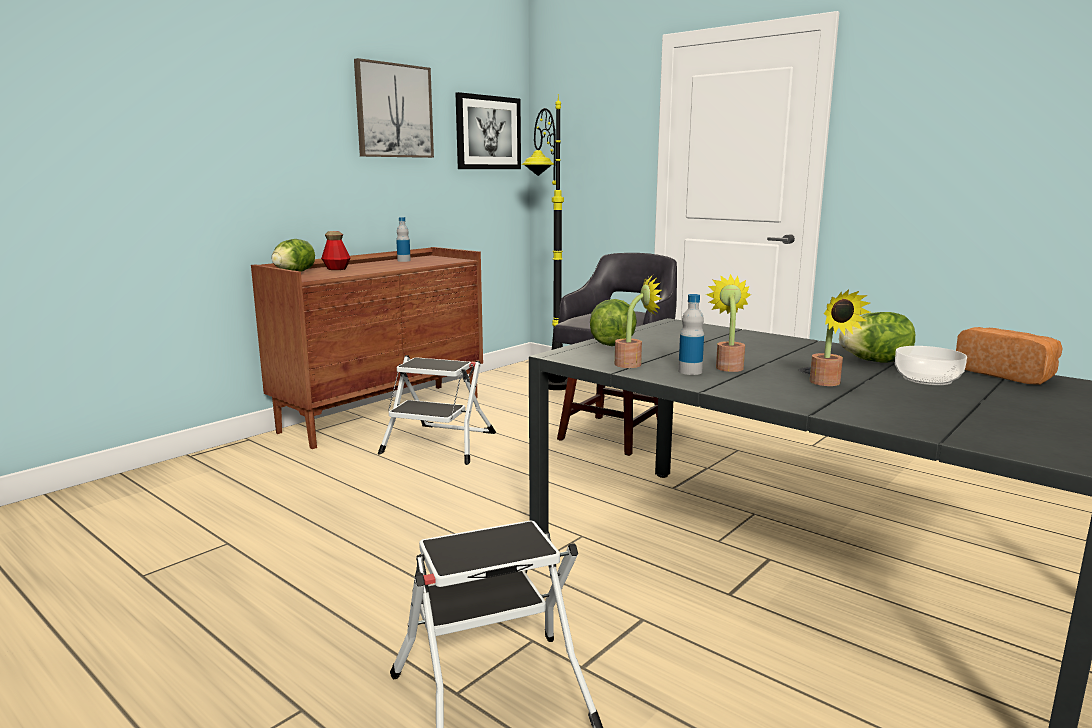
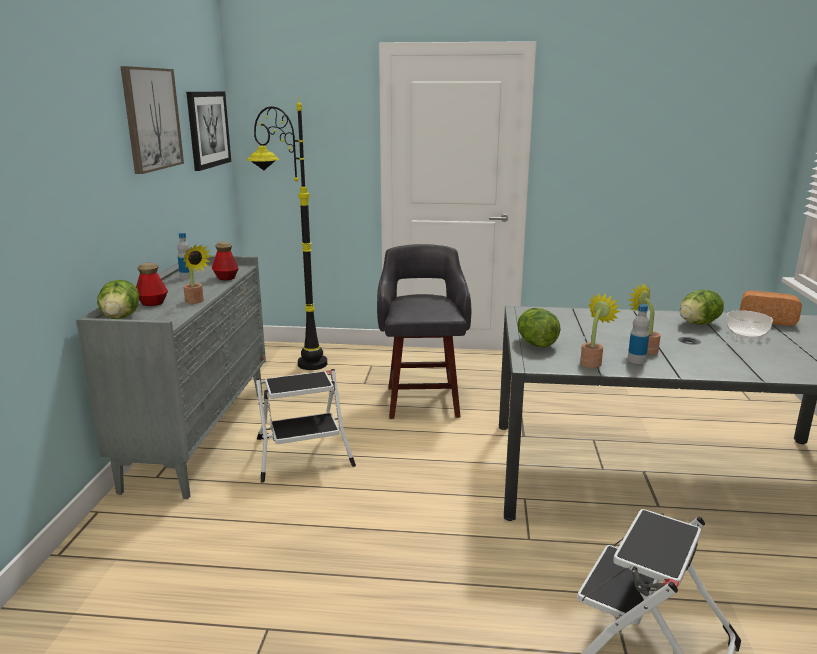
camera: 35 degrees left, 5 degrees up
(384, 414) = (200, 437): brown cabinet -> grey cabinet
(430, 263) = (226, 278): none -> bottle
(828, 384) = (718, 351): potted plant -> potted plant (196, 302)

